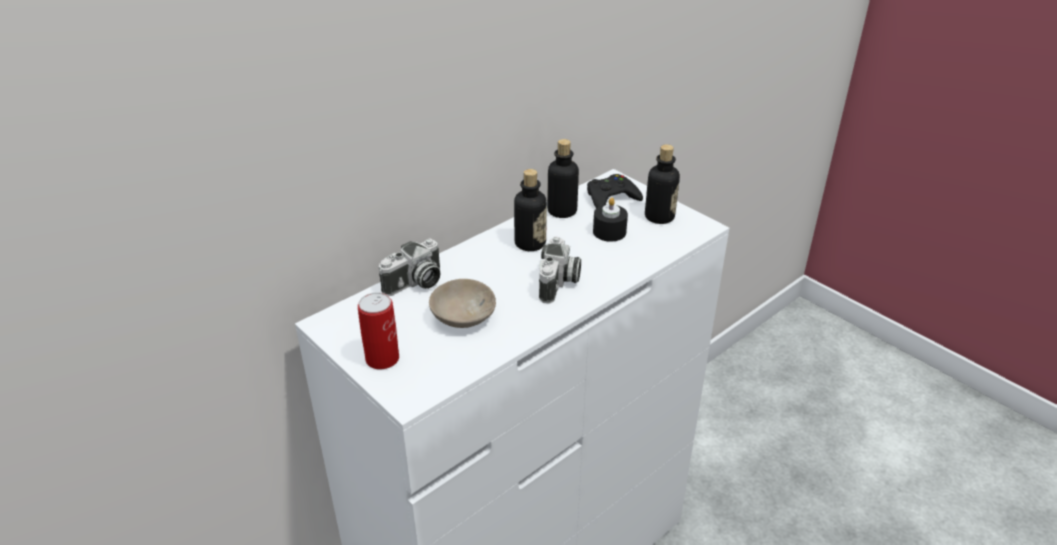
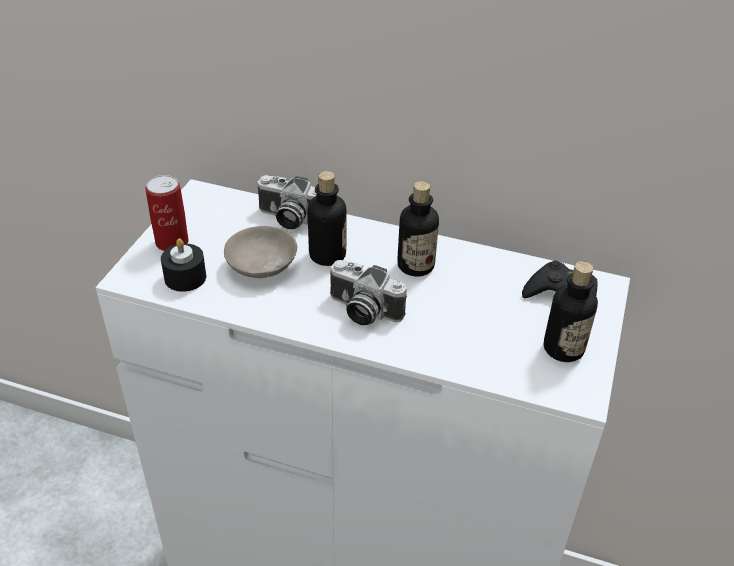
camera: 60 degrees right, 5 degrees up
(559, 283) = (362, 310): camera -> camera turned 45 degrees clockwise
(562, 211) = (497, 267): bottle -> bottle (327, 255)
(609, 232) = (491, 316): black candle -> black candle (185, 277)

